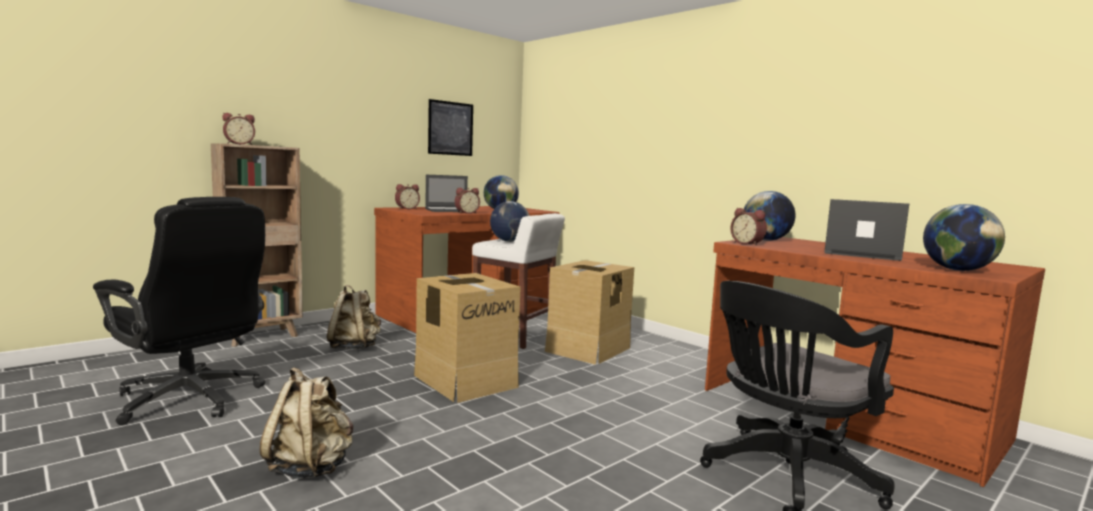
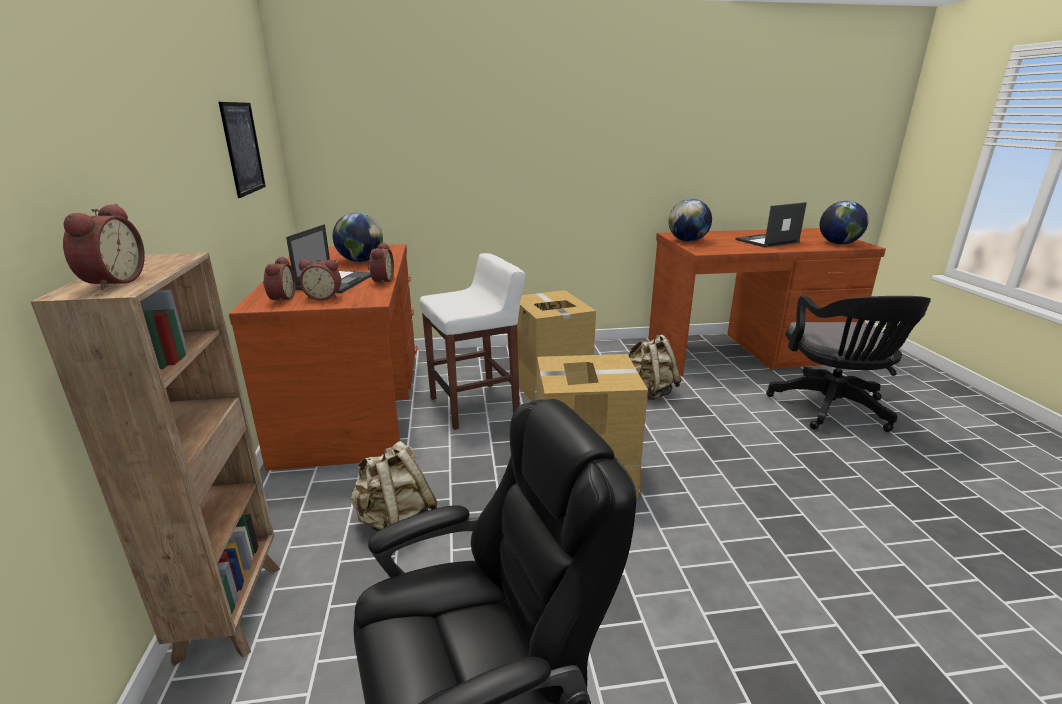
camera: 55 degrees left, 15 degrees up
(311, 467) = (768, 639): beige backpack -> beige backpack (648, 392)
(510, 241) = (462, 302): globe -> none
(748, 243) = (710, 250): alarm clock -> alarm clock (324, 297)

